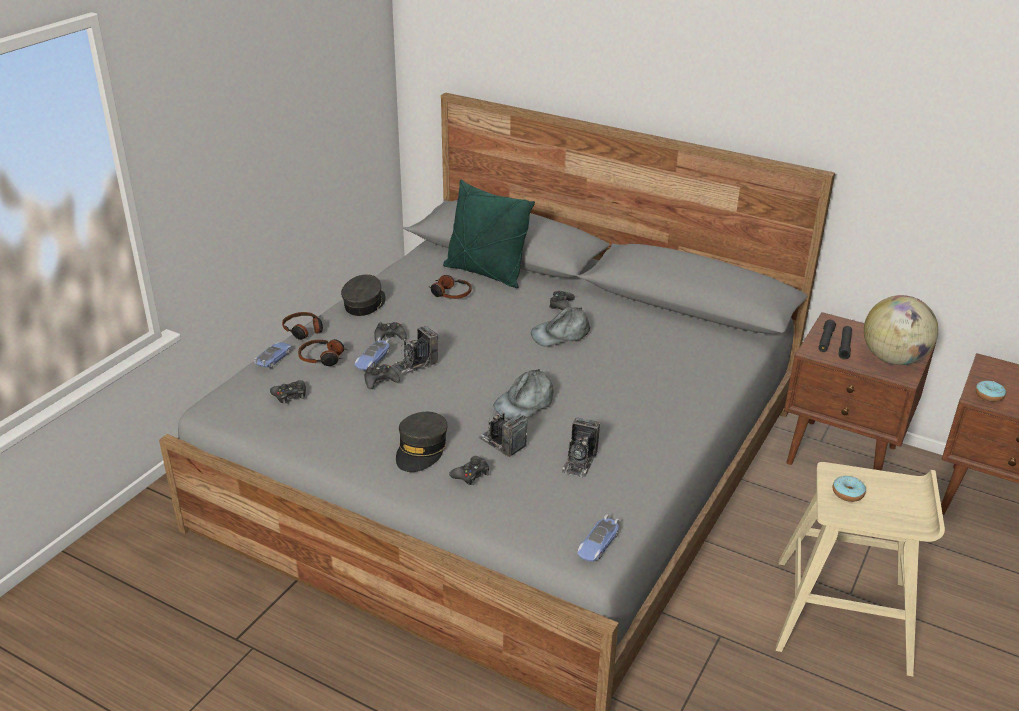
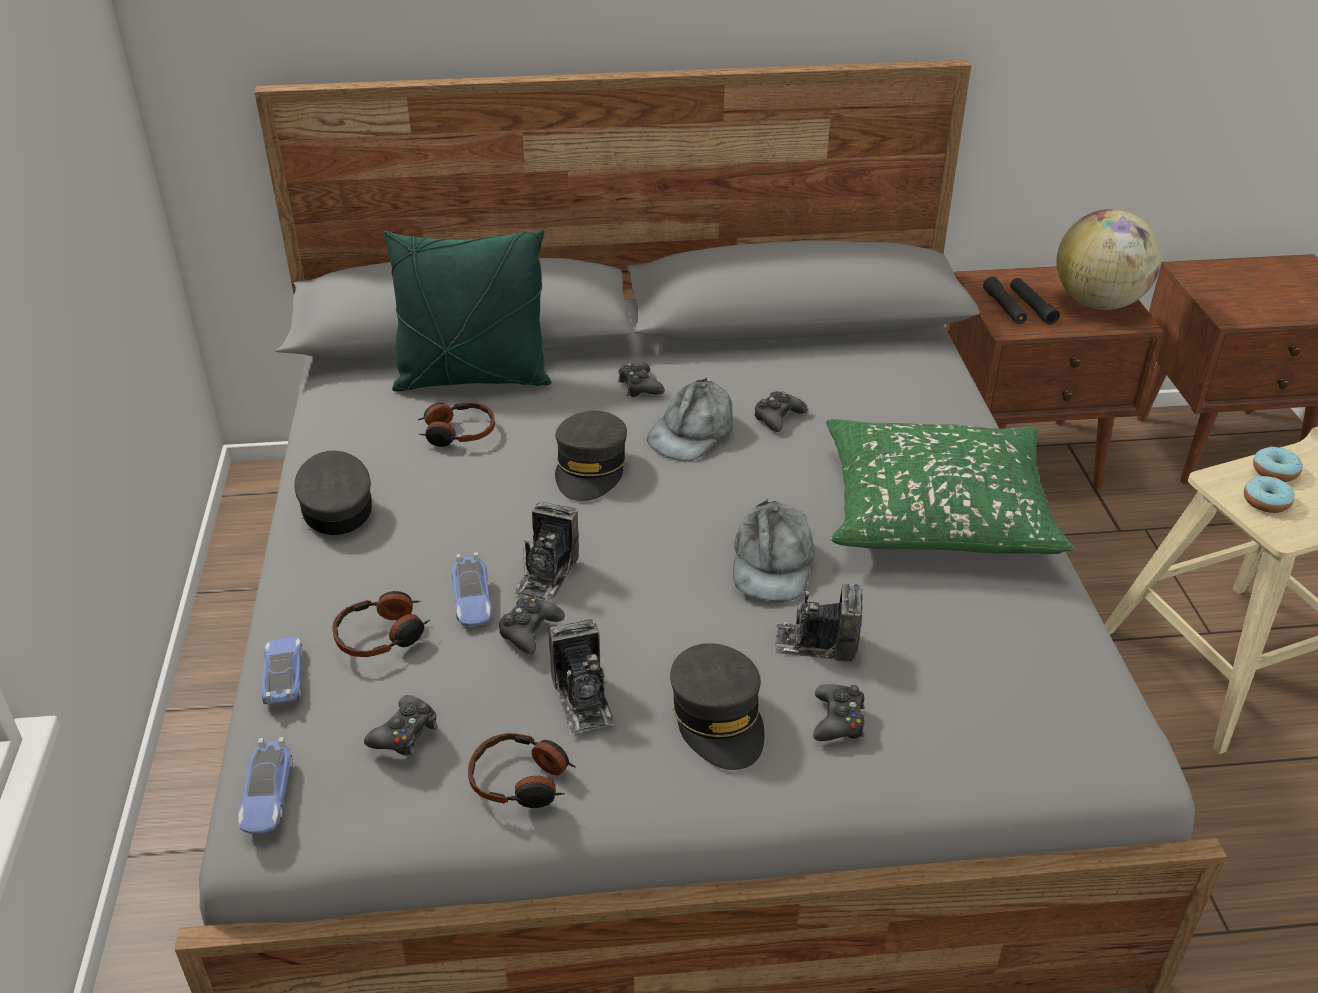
camera: 35 degrees left, 5 degrees up
(304, 331) = (281, 600): headphones -> headphones (521, 781)
(389, 337) = (446, 546): black game controller -> black game controller (778, 417)
(490, 330) = (590, 468): none -> grey cap
(579, 461) = (947, 618): camera -> camera (583, 699)
(598, 544) = (1118, 734): toy car -> toy car (267, 794)
(639, 417) = (937, 511): none -> green pillow
(988, 395) = (1236, 309): donut -> donut (1274, 472)

